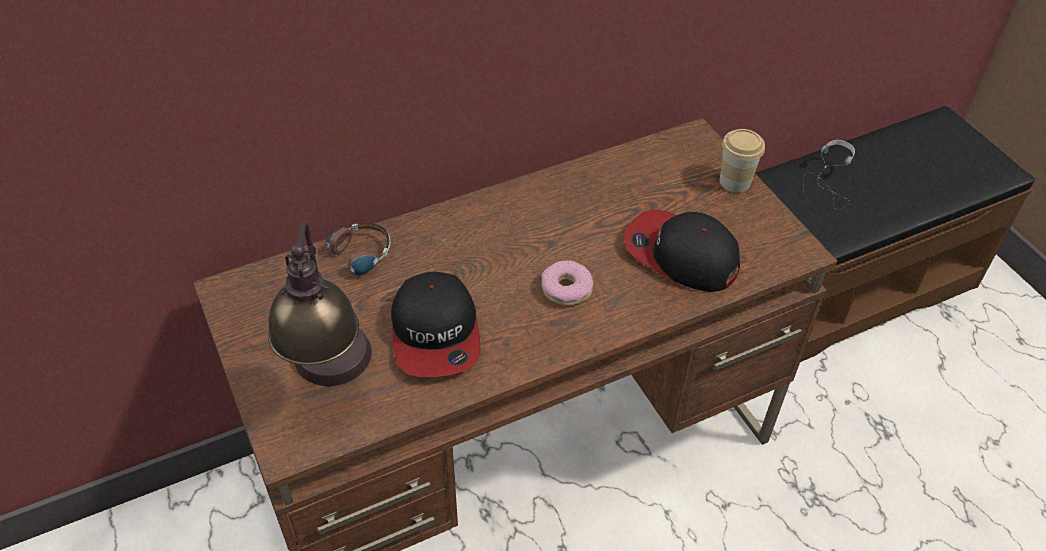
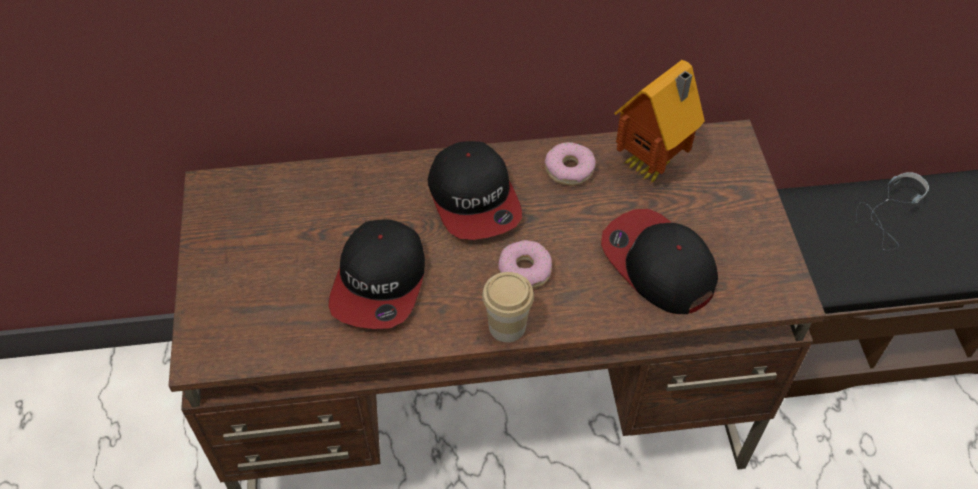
camera: 20 degrees right, 5 degrees up
(332, 379) = (266, 301): table lamp -> none
(352, 259) = (334, 186): headphones -> none
(492, 239) = (474, 199): none -> cap
(567, 193) = (569, 169): none -> donut
(639, 174) = (652, 166): none -> toy house
(735, 181) = (752, 199): cup -> cup (507, 326)

